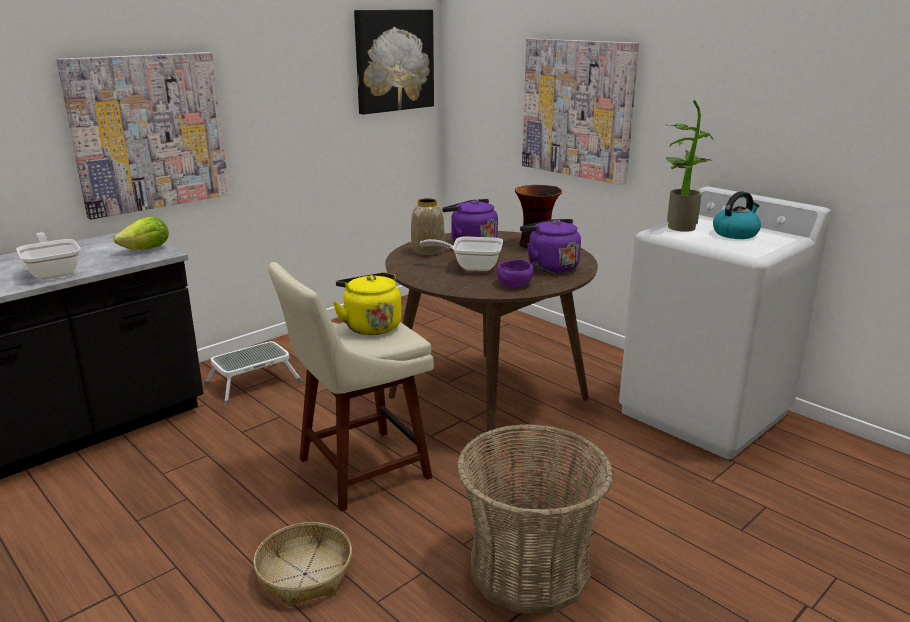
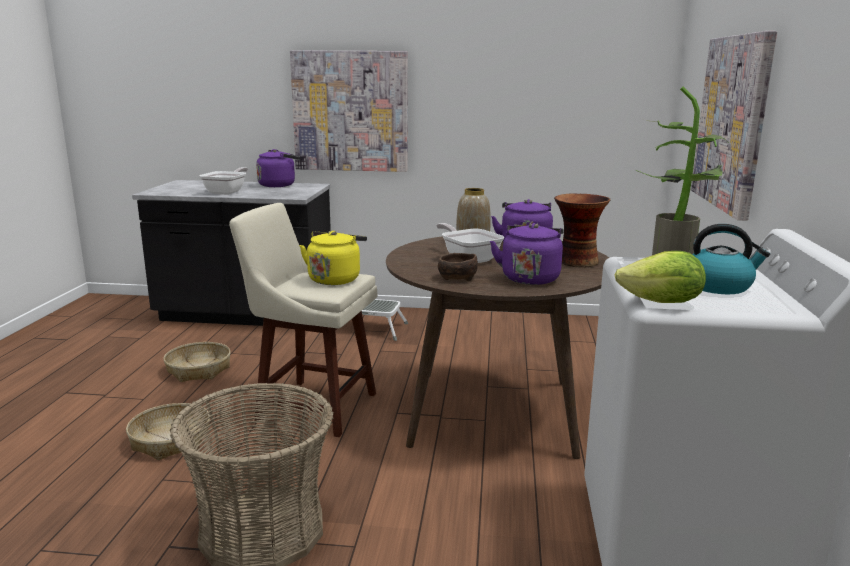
camera: 50 degrees right, 5 degrees down
(83, 246) = (279, 185): none -> purple kettle
(147, 249) = (296, 193): lettuce -> lettuce (662, 303)
(167, 507) = (198, 370): none -> basket
(394, 60) = (608, 69): picture -> none
(514, 284) = (456, 278): purple bowl -> brown bowl

